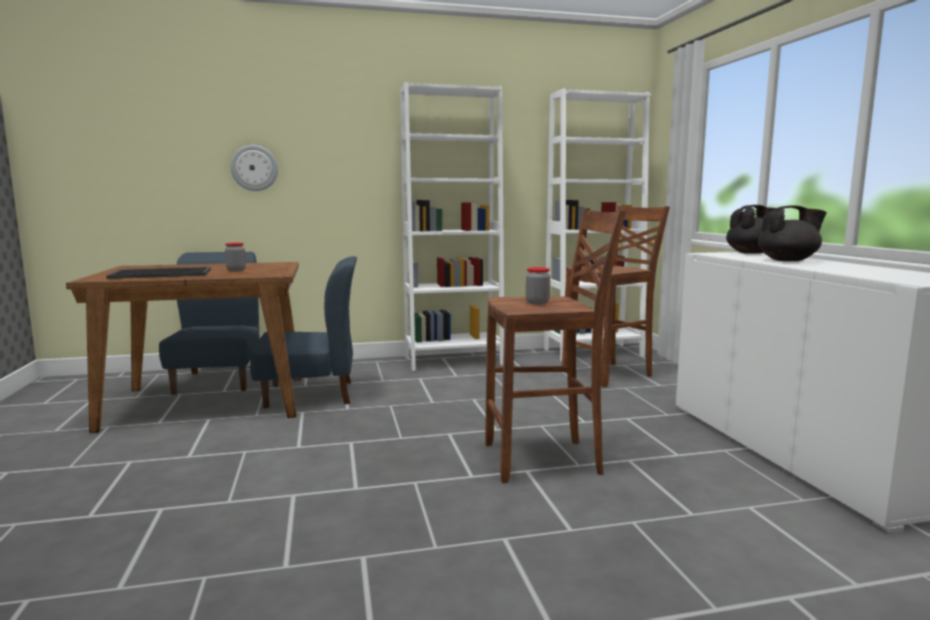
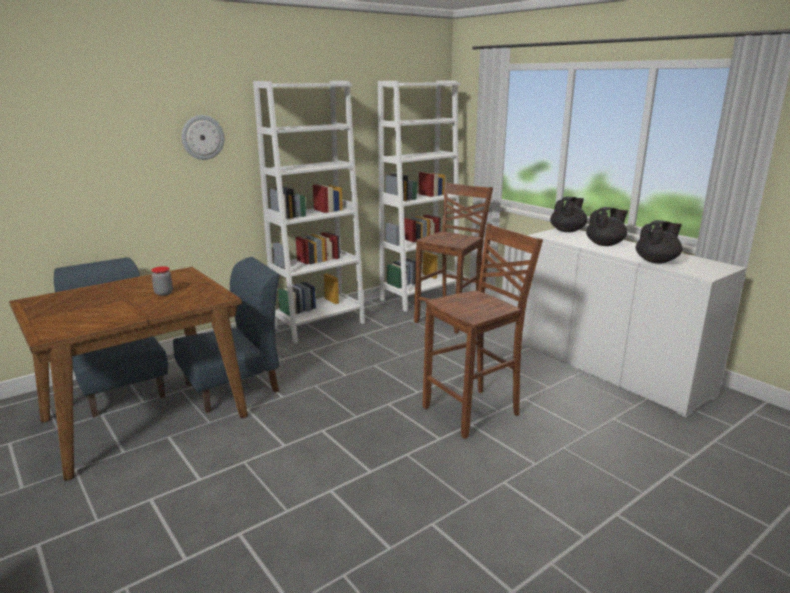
camera: 25 degrees left, 10 degrees up
(160, 274) = (101, 314): tray -> none
(254, 168) = (117, 171): wall clock -> wall clock (202, 137)
(537, 302) = (470, 303): jar -> none
(847, 271) = (657, 261): none -> black teapot

